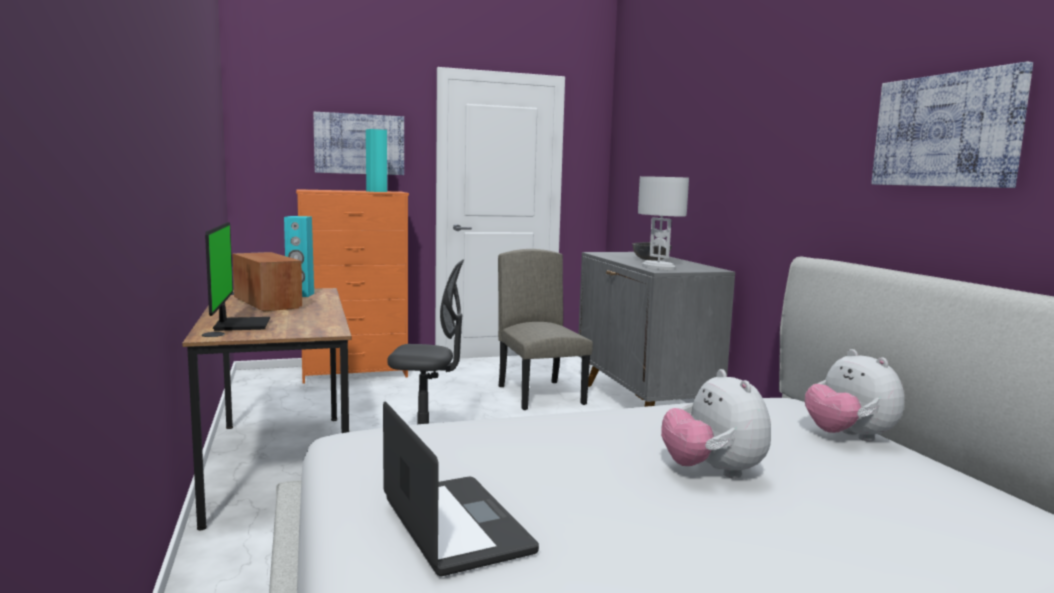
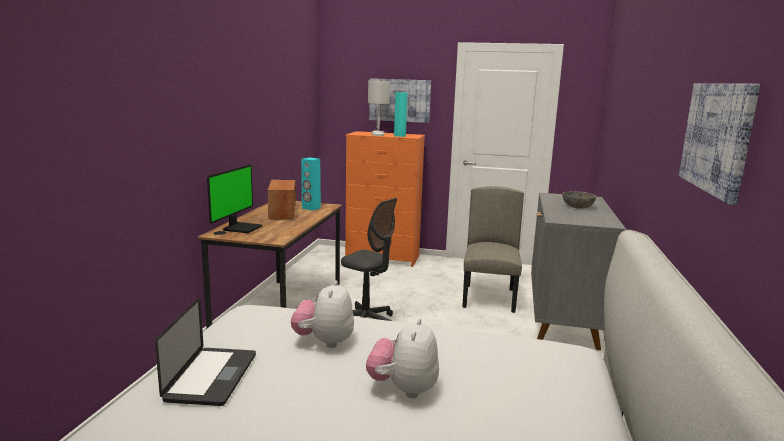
camera: 30 degrees right, 5 degrees up
(658, 267) = (562, 216): white table lamp -> white table lamp (377, 134)
(849, 437) = (562, 393): plush toy -> plush toy (324, 342)

